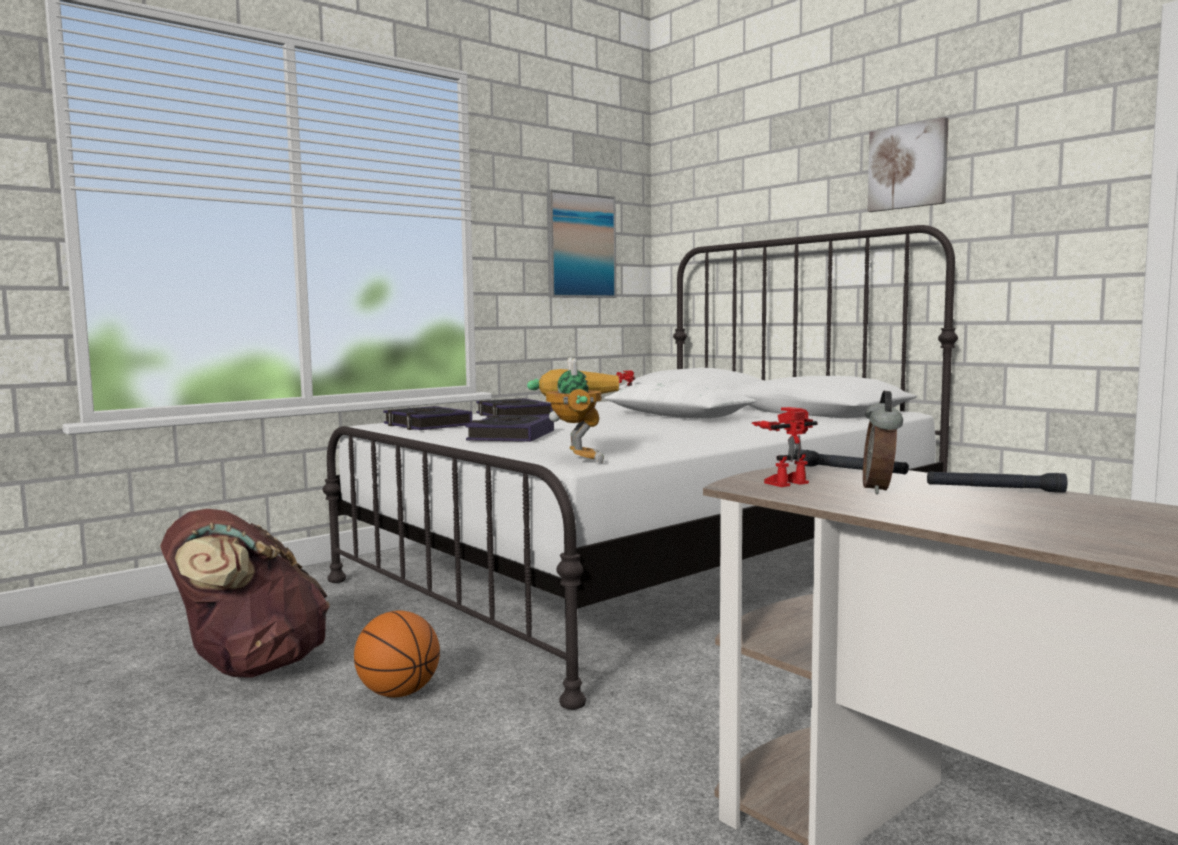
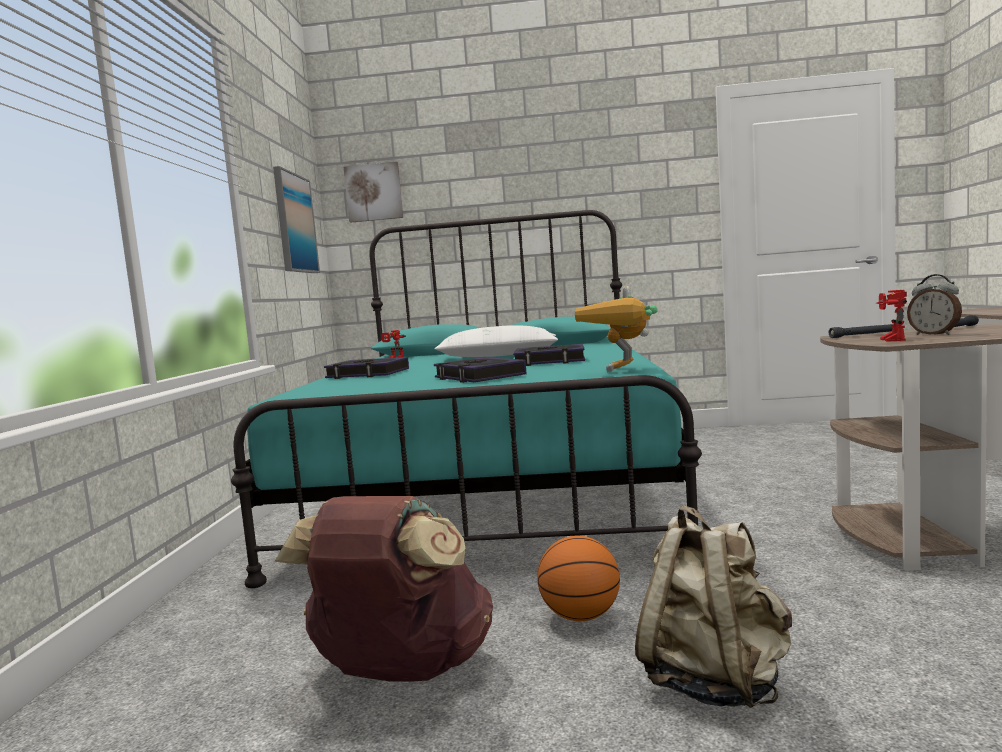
camera: 45 degrees left, 0 degrees up
(326, 778) = (714, 682): none -> beige backpack
(427, 425) = (345, 387): book -> book (549, 361)
(575, 458) = (624, 371): toy robot -> toy robot turned 105 degrees counterclockwise
(645, 571) = (494, 488): white bed -> turquoise bed
(908, 167) = (568, 170): picture -> picture (374, 192)

